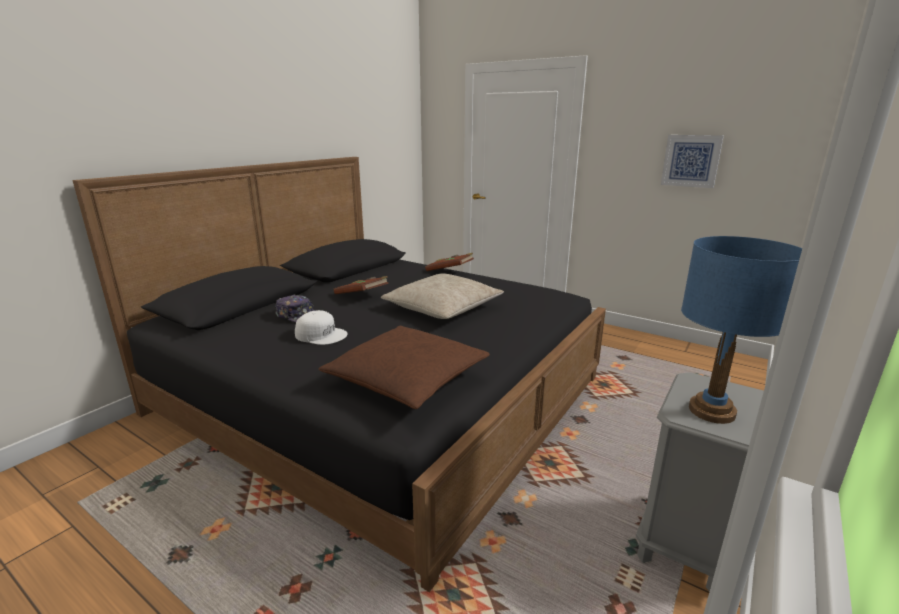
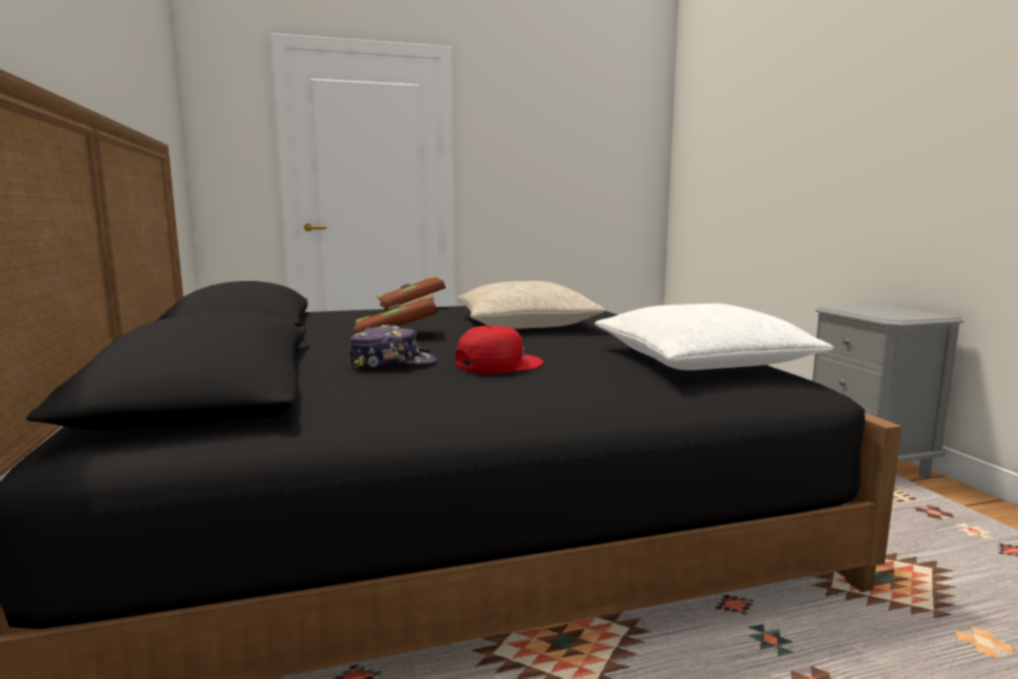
camera: 50 degrees left, 10 degrees down
(321, 335) = (498, 364): white cap -> red cap
(407, 378) = (702, 360): brown pillow -> white pillow
(691, 161) = (573, 168): picture -> none
(712, 411) = (893, 313): blue table lamp -> none

